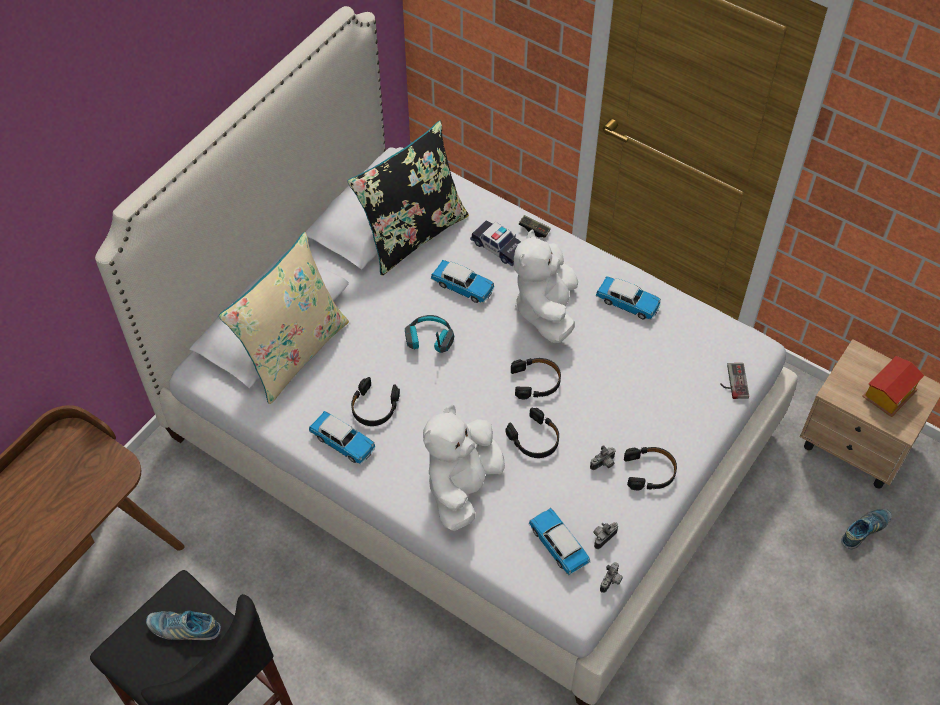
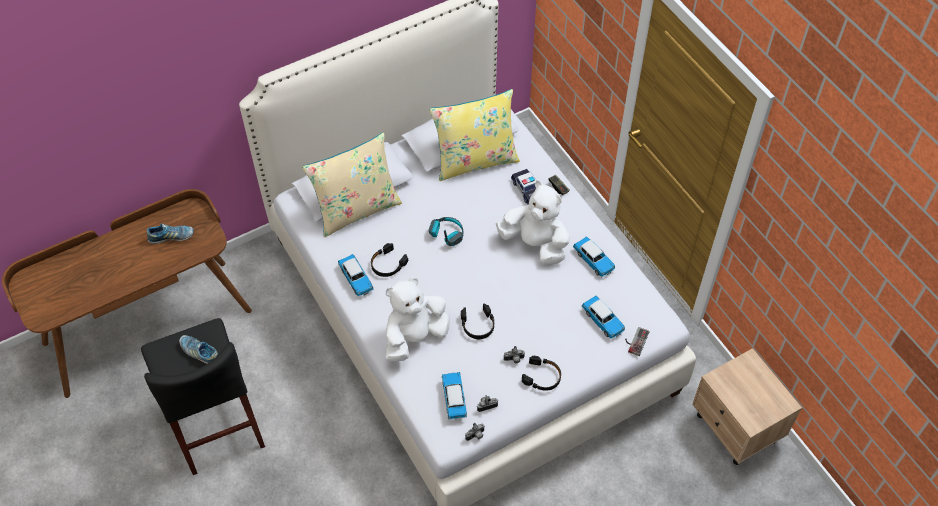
camera: 25 degrees right, 0 degrees up
(412, 234) = (475, 160): black pillow -> yellow pillow
(463, 287) = (488, 208): toy car -> toy car (602, 320)
(536, 381) = (501, 288): black headphones -> none
(546, 309) = (535, 244): white plush toy -> white plush toy turned 90 degrees clockwise
(864, 531) = (707, 489): shoe -> shoe (171, 237)
(888, 395) = (754, 396): toy house -> none

